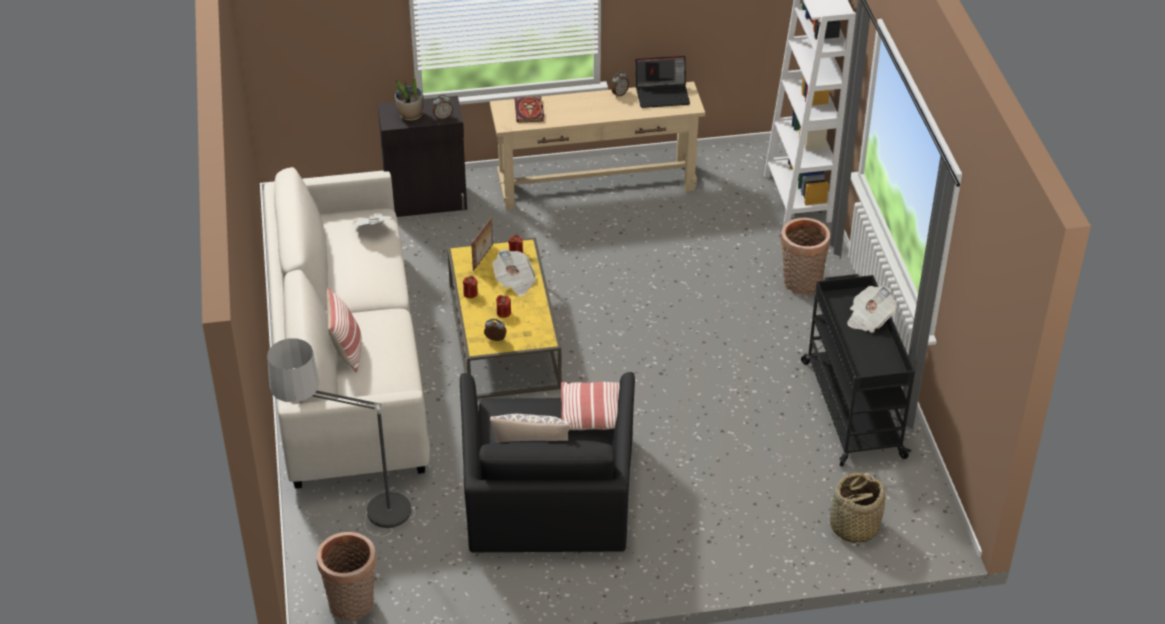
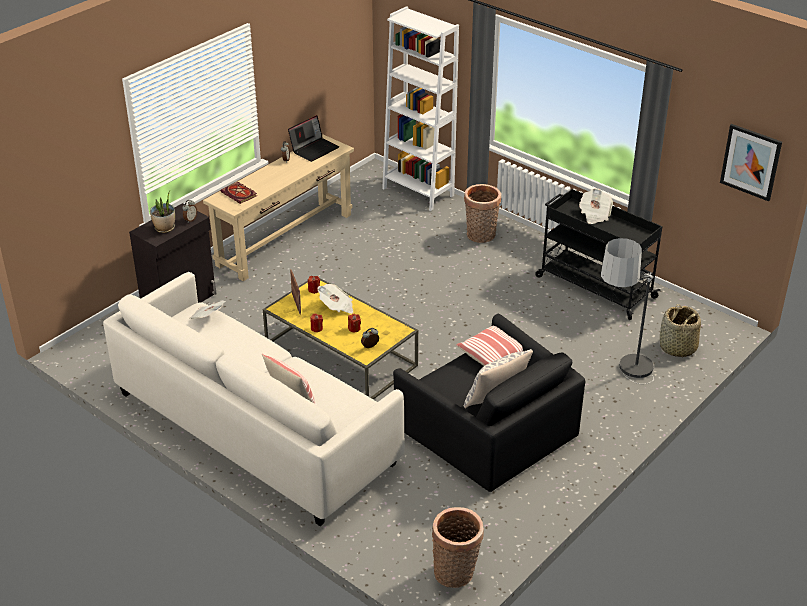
camera: 40 degrees left, 5 degrees down
(353, 518) = (385, 520): floor lamp -> floor lamp (622, 382)
(997, 340) = (751, 162): none -> picture

